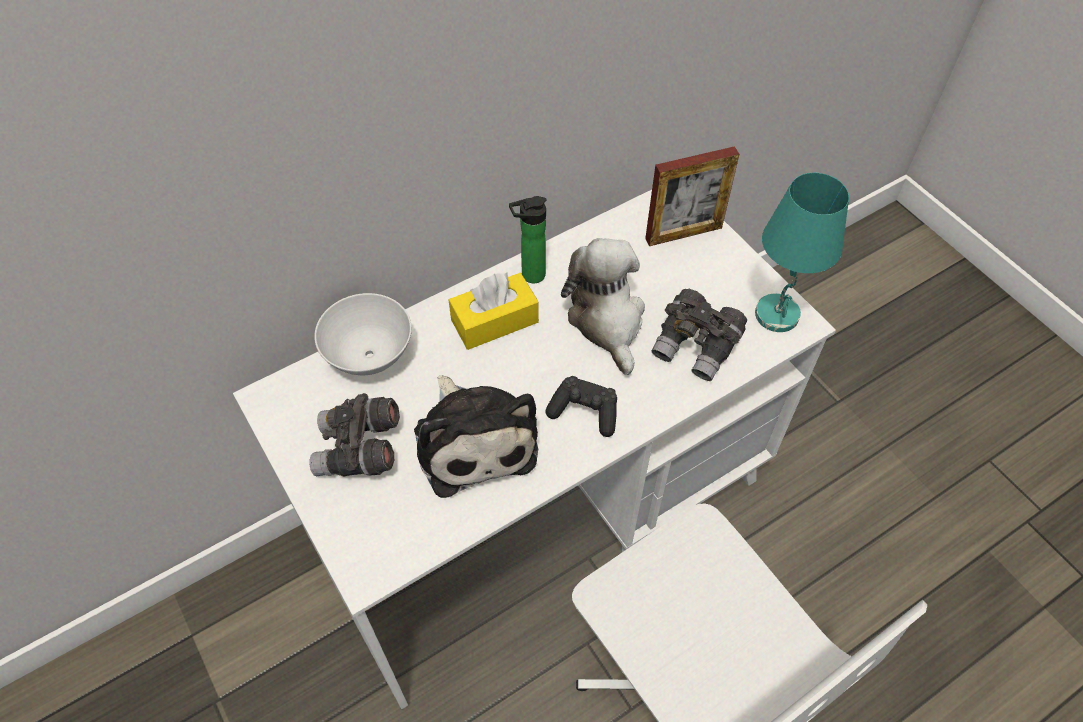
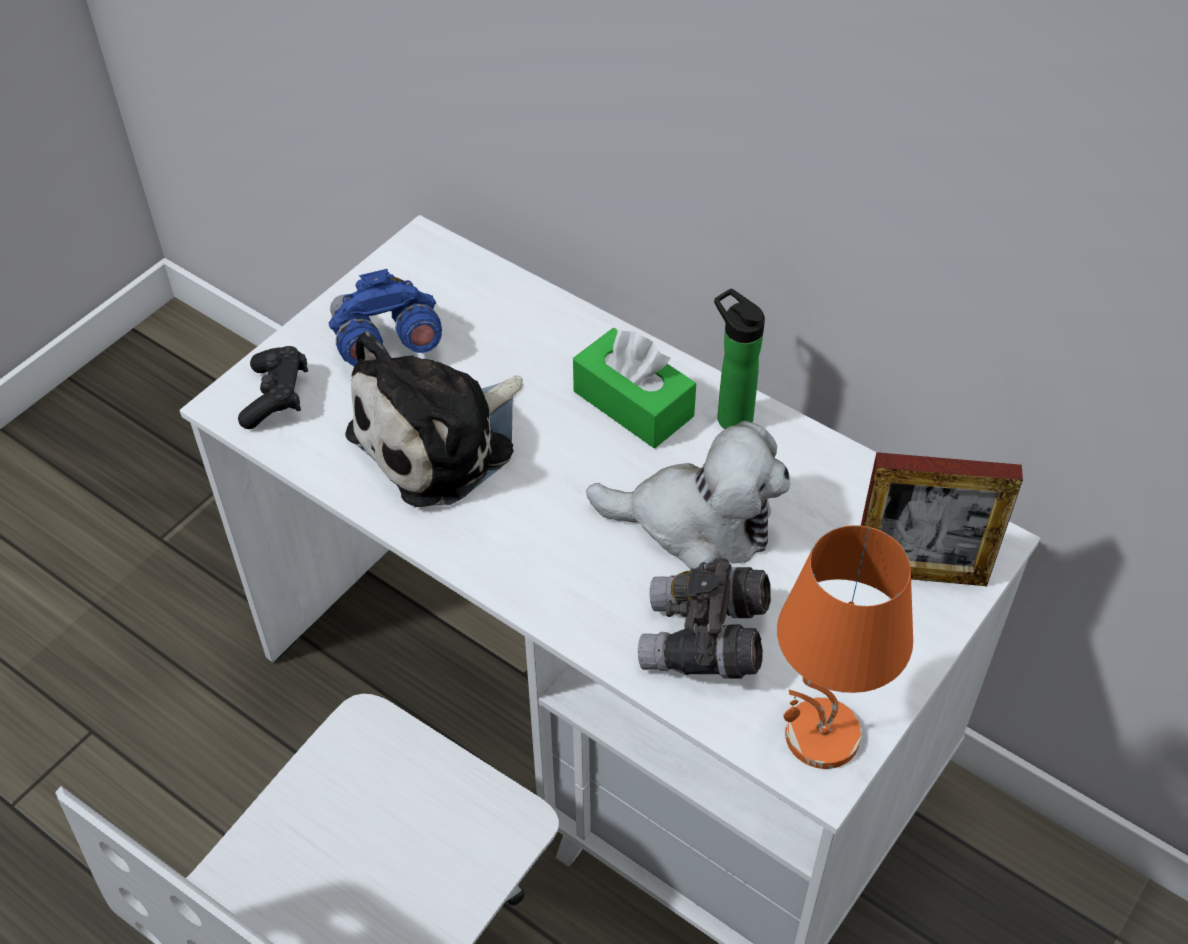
camera: 70 degrees right, 5 degrees down
(359, 450) = (385, 343): grey binoculars -> blue binoculars
(369, 357) = (519, 305): white bowl -> none
(494, 321) = (633, 404): yellow tissue box -> green tissue box
(584, 412) = (530, 540): black game controller -> black game controller (276, 397)
(607, 320) = (697, 523): plush toy -> plush toy turned 45 degrees clockwise
(683, 233) = (919, 572): picture frame -> picture frame turned 45 degrees counterclockwise
(777, 315) = (820, 737): turquoise table lamp -> orange table lamp

